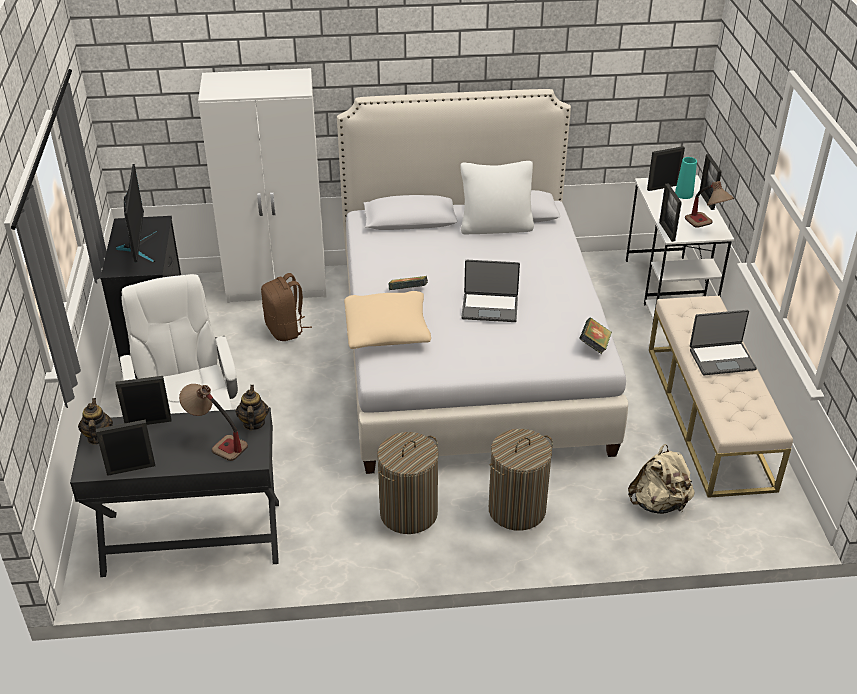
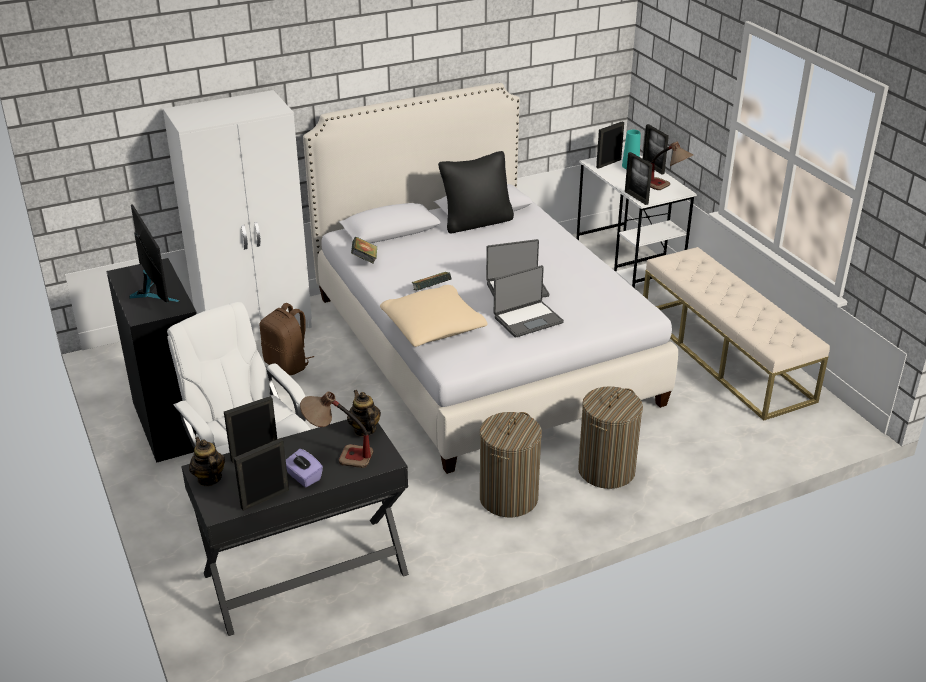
camera: 20 degrees left, 5 degrees down
(174, 456) = (303, 477): none -> purple tissue box
(496, 227) = (476, 222): white pillow -> black pillow
(594, 346) = (630, 302): book -> book (365, 260)
(659, 503) = (726, 435): beige backpack -> none
(721, 359) = (733, 295): laptop -> laptop (527, 319)

